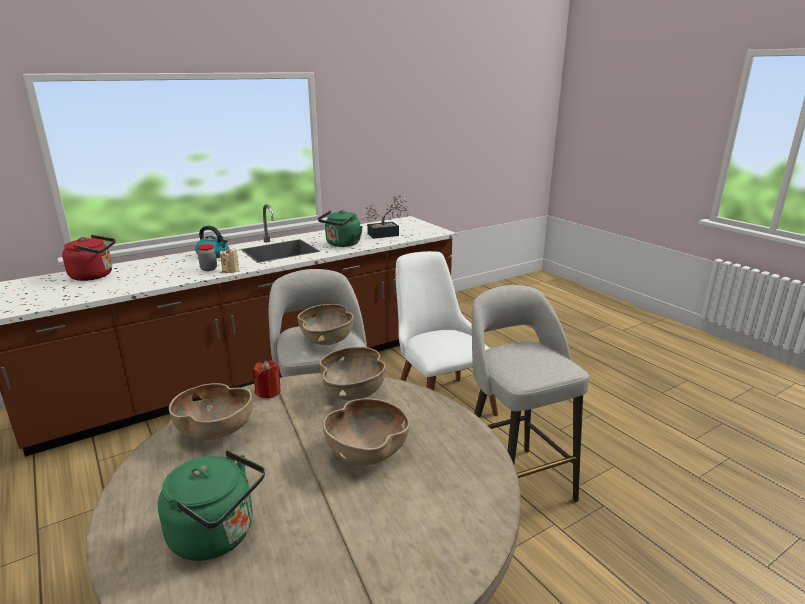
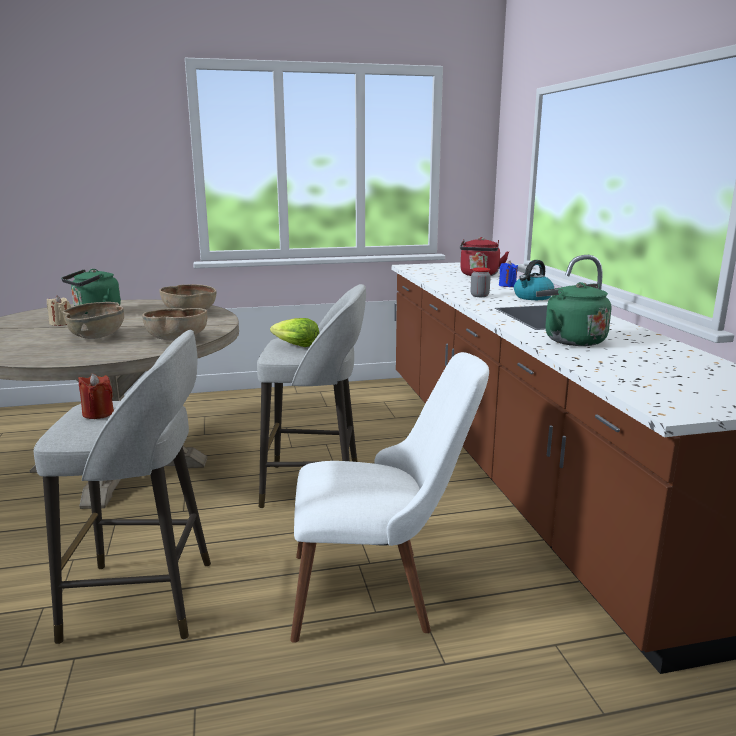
camera: 110 degrees right, 5 degrees down
(159, 264) = (507, 285): none -> blue candle
(230, 270) = (469, 300): beige candle -> beige candle (61, 323)
(268, 392) = (217, 322): red candle -> red candle (98, 413)
(327, 340) = (296, 346): brown bowl -> lettuce
(387, 234) = (640, 368): potted plant -> none

